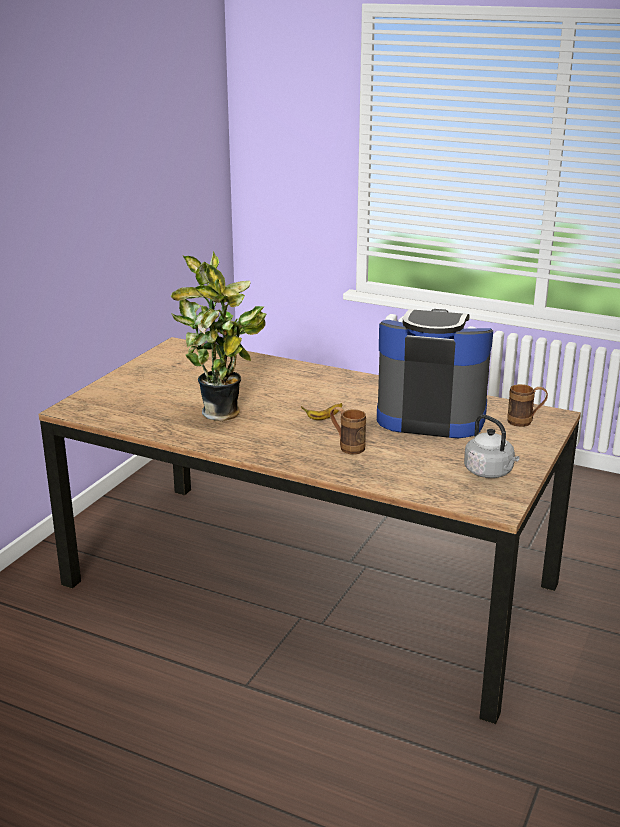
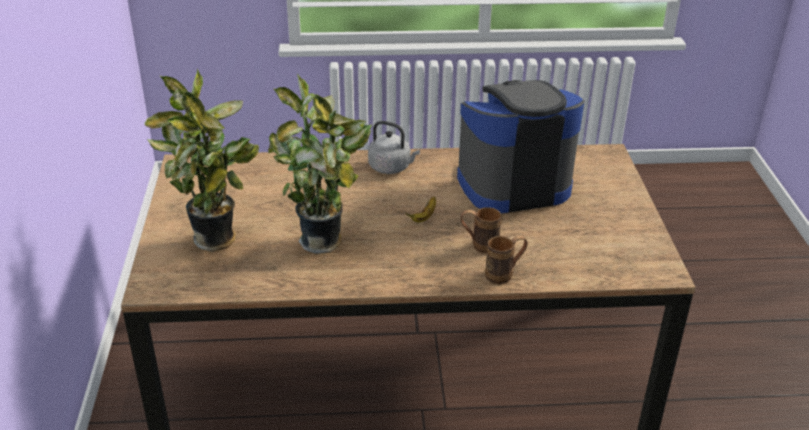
camera: 30 degrees left, 10 degrees up
(145, 395) = (217, 242): none -> potted plant
(490, 472) = (621, 235): grey kettle -> grey kettle (391, 167)
(525, 422) = (594, 168): brown mug -> brown mug (504, 274)

